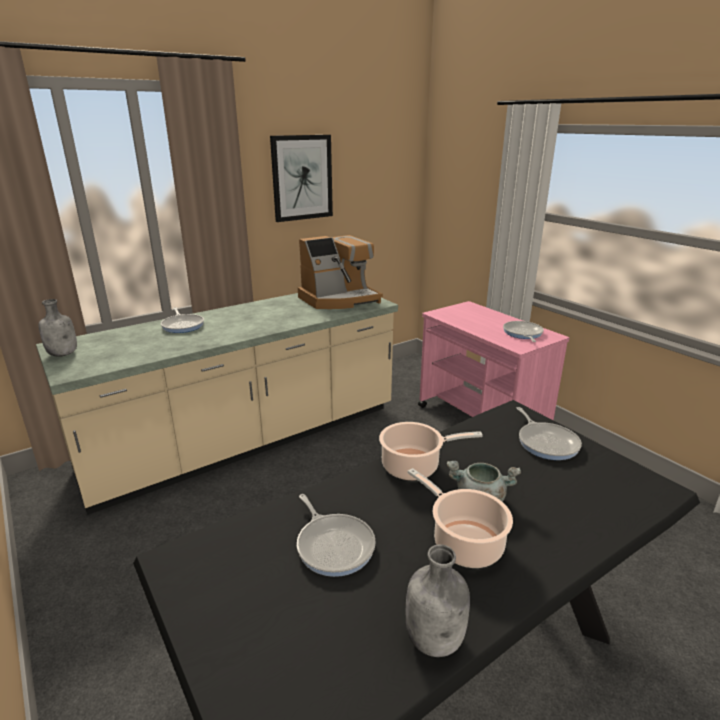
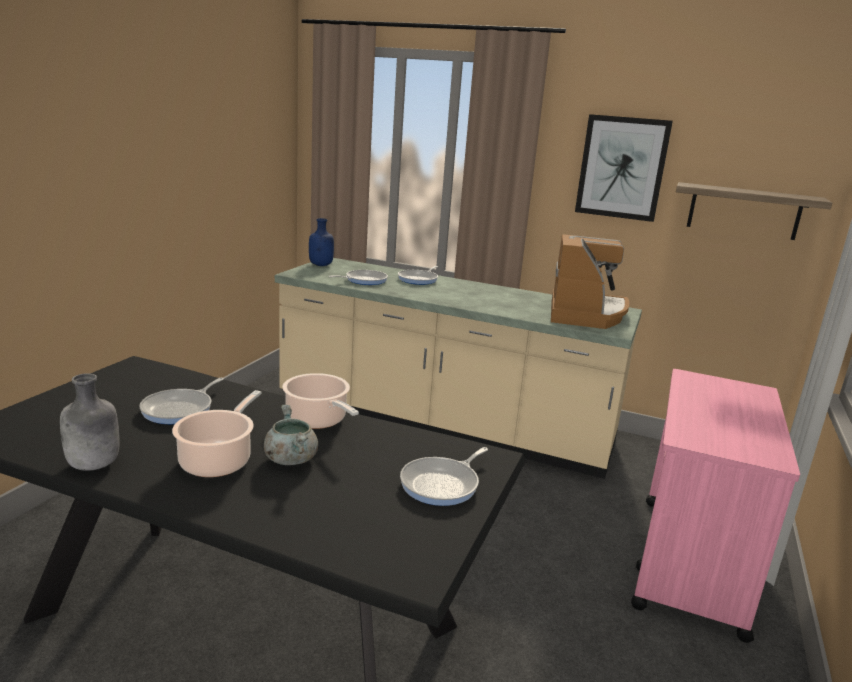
camera: 55 degrees right, 5 degrees down
(64, 354) = (321, 265): grey bottle -> blue bottle
(339, 299) = (586, 314): coffee machine -> coffee machine turned 105 degrees counterclockwise
(380, 195) = (744, 211): none -> shelf
(522, 333) = (737, 437): frying pan -> frying pan (364, 280)

